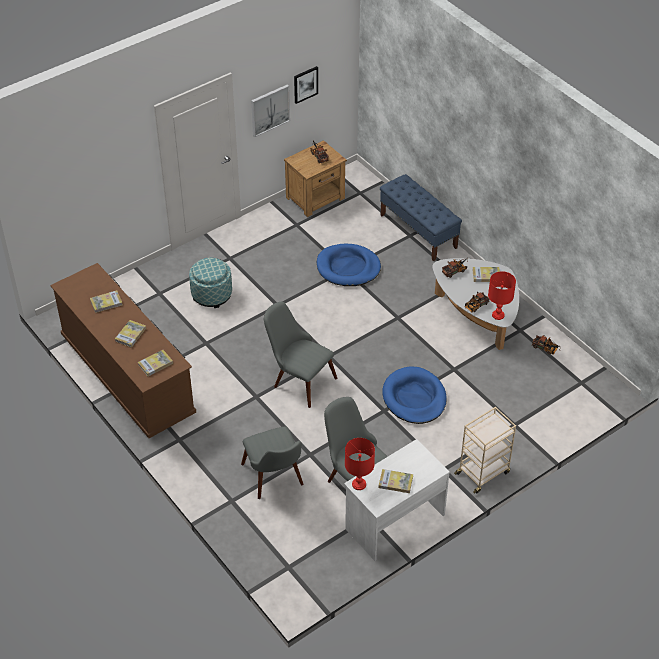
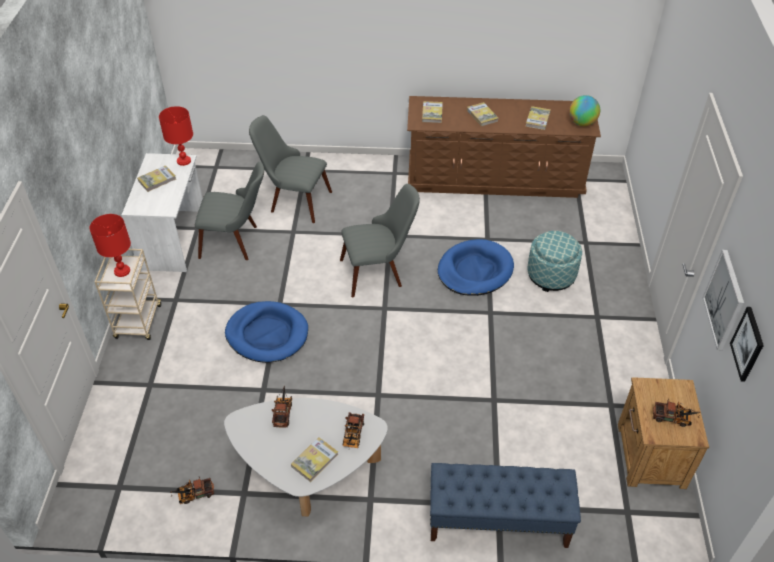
camera: 130 degrees right, 0 degrees up
(89, 278) = (582, 123): none -> globe
(348, 267) = (494, 404): blue dog bed -> blue dog bed (475, 270)
(498, 315) = (248, 422): red table lamp -> red table lamp (121, 271)

